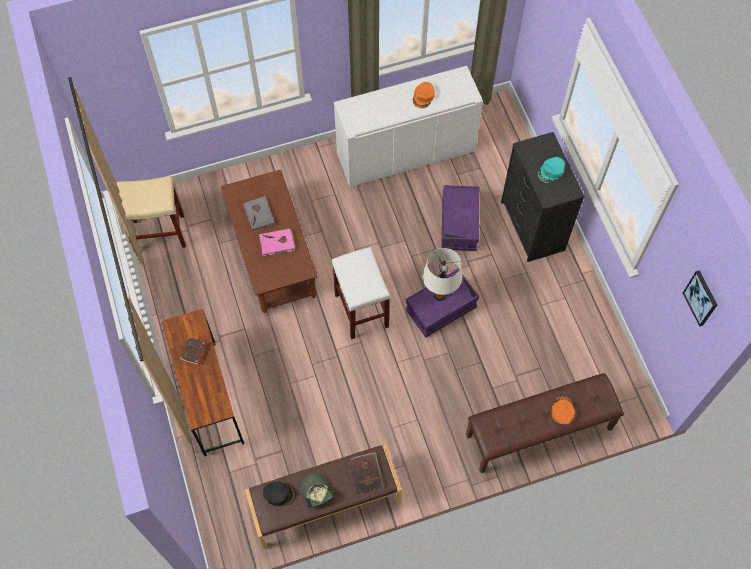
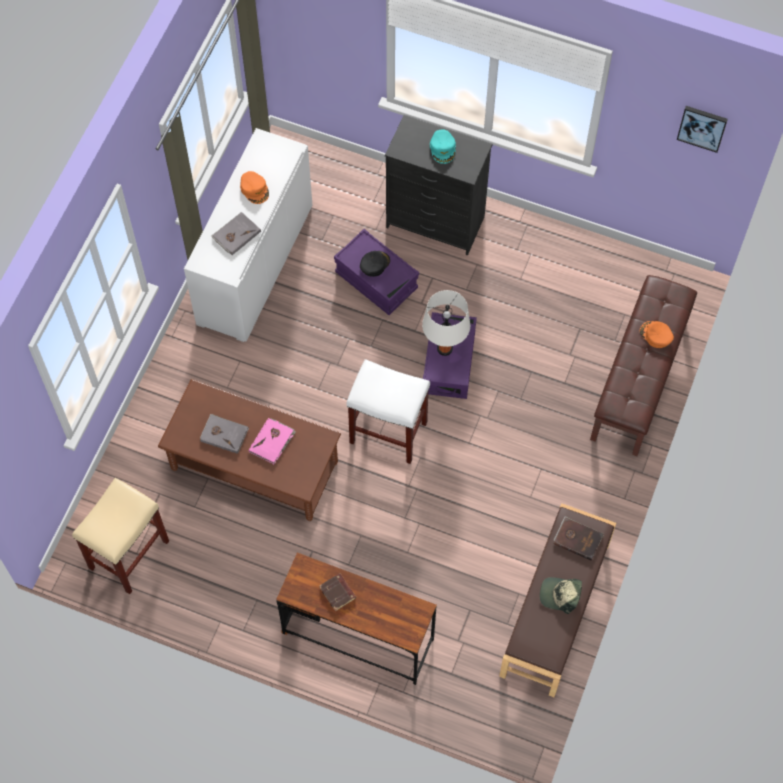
camera: 50 degrees left, 0 degrees up
(279, 494) = (535, 629): black cap -> black cap (374, 264)
(382, 110) = (236, 234): none -> grey book

